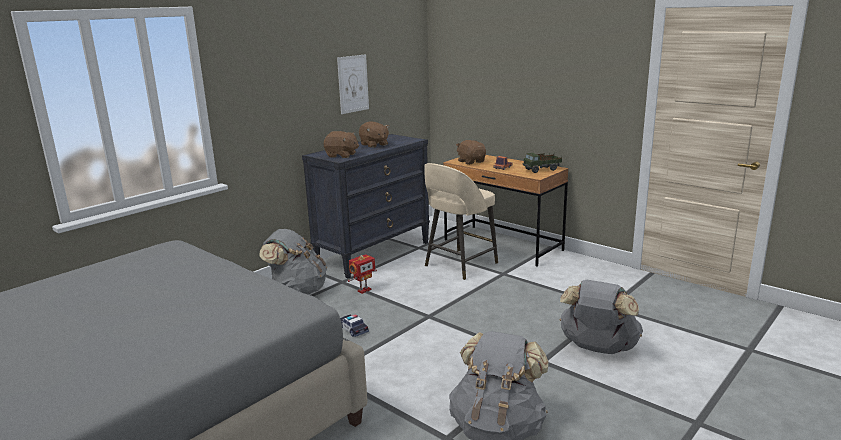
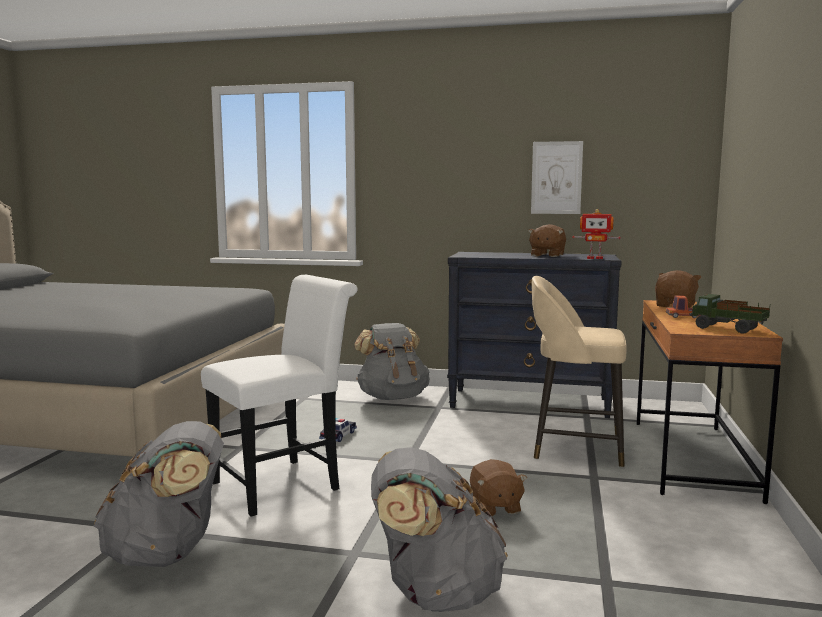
camera: 60 degrees right, 10 degrees down
(341, 155) = (479, 255): brown plush toy -> brown plush toy (495, 507)
(363, 290) = (432, 419): toy robot -> toy robot (595, 258)
(422, 366) = (284, 483): none -> white chair

